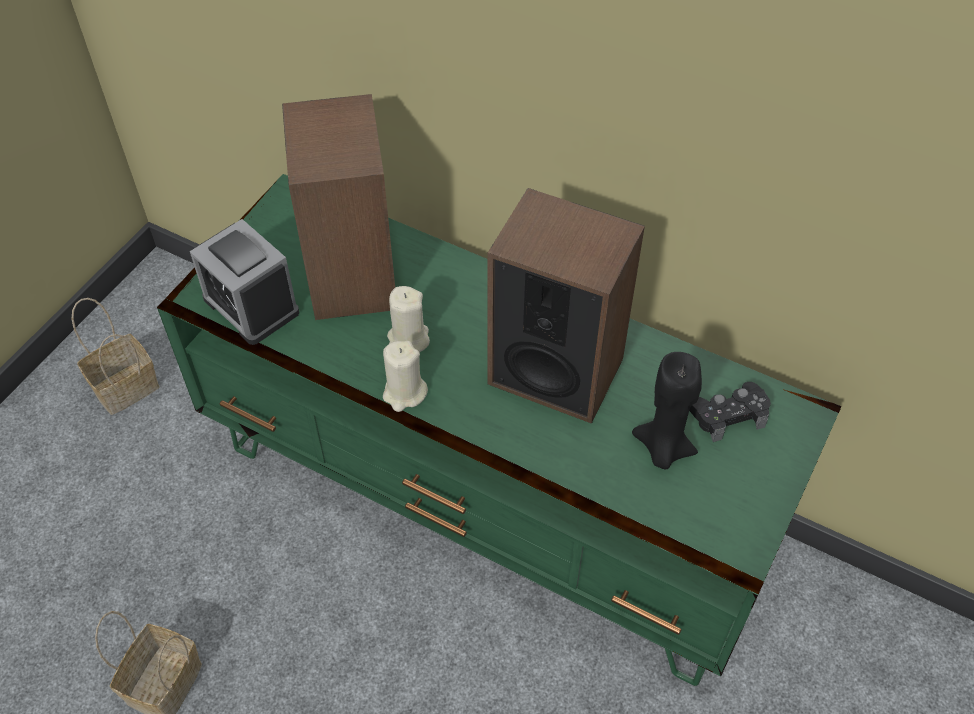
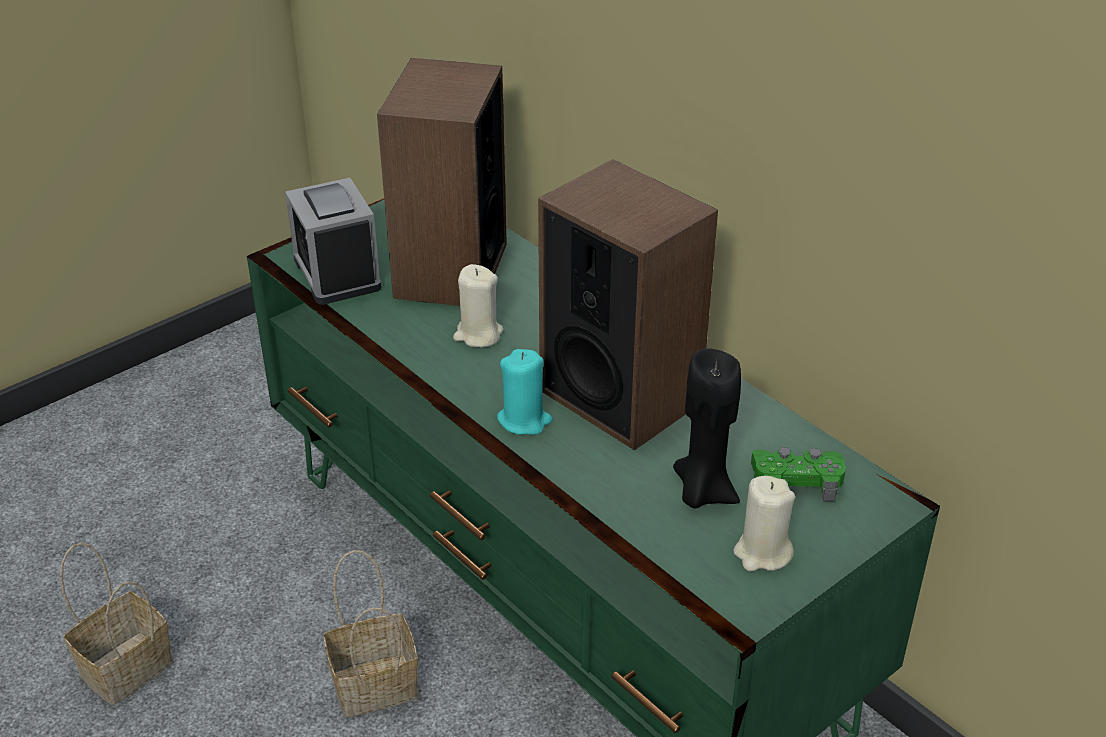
camera: 20 degrees right, 15 degrees down
(127, 385) = (231, 394): basket -> basket (377, 683)
(404, 393) = (448, 377): beige candle -> beige candle (762, 553)
(489, 419) = (524, 420): none -> turquoise candle
(728, 415) = (796, 480): black game controller -> green game controller

